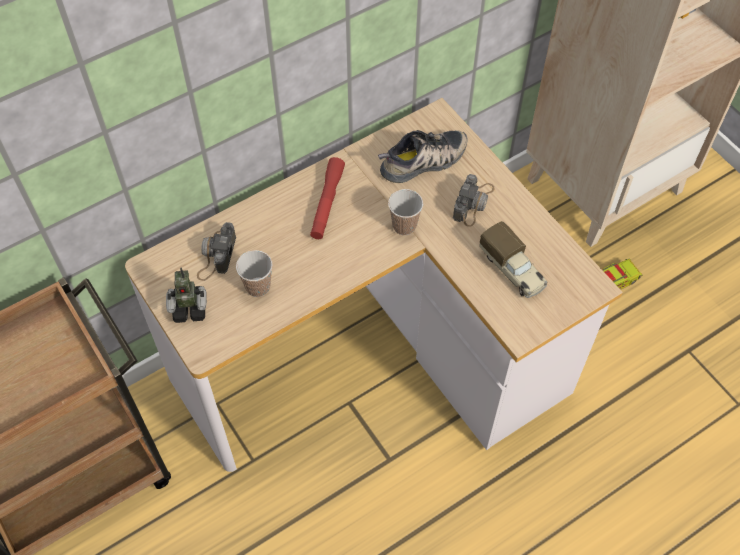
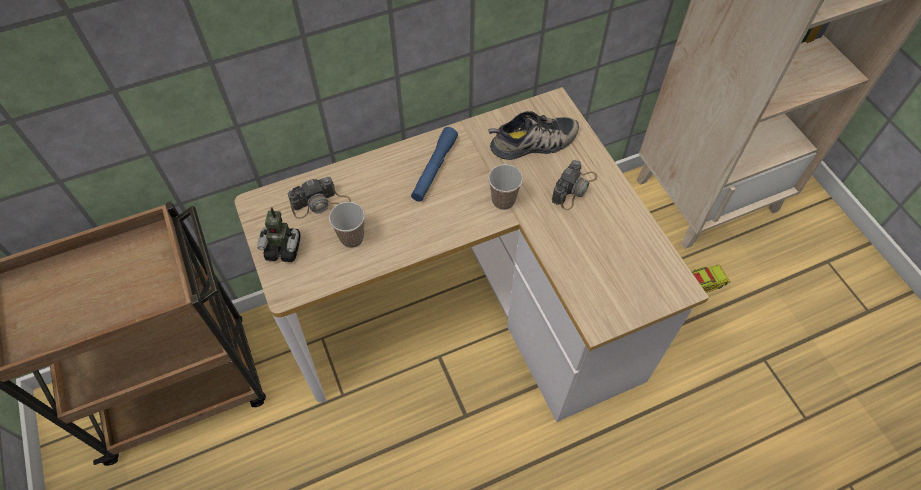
camera: 10 degrees right, 0 degrees up
(216, 256) = (320, 203): camera -> camera turned 135 degrees counterclockwise
(327, 203) = (434, 169): red flashlight -> blue flashlight
(512, 270) = (601, 258): toy truck -> none

